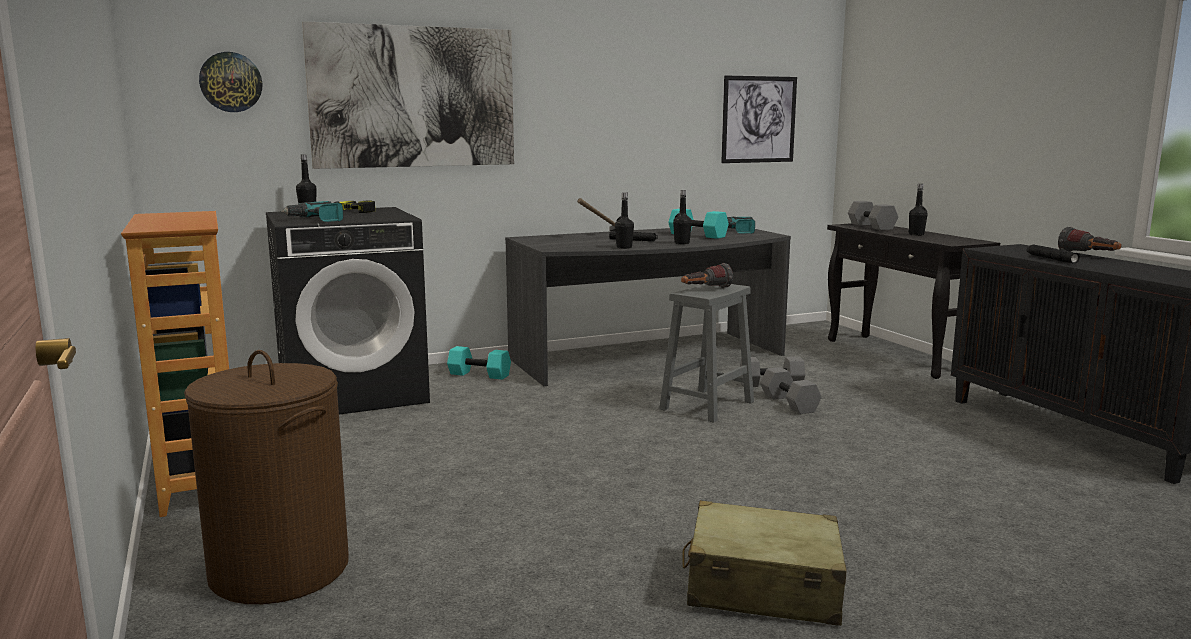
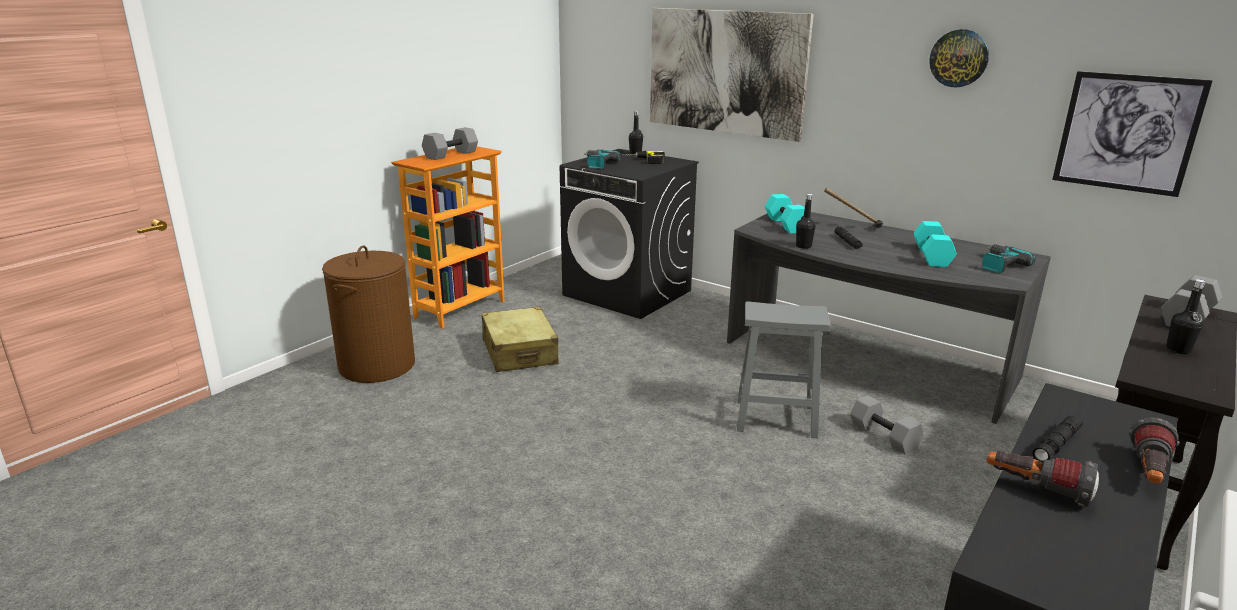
camera: 60 degrees right, 10 degrees up
(231, 82) = (611, 52): wall clock -> wall clock (959, 58)
(478, 375) = (717, 314): turquoise dumbbell -> turquoise dumbbell (784, 225)
(682, 243) = (869, 259): black bottle -> none
(705, 290) = (781, 310): flashlight -> flashlight (1035, 490)
(762, 587) = (443, 521): beige suitcase -> beige suitcase (519, 352)
(788, 403) = (839, 457): grey dumbbell -> grey dumbbell (451, 154)

